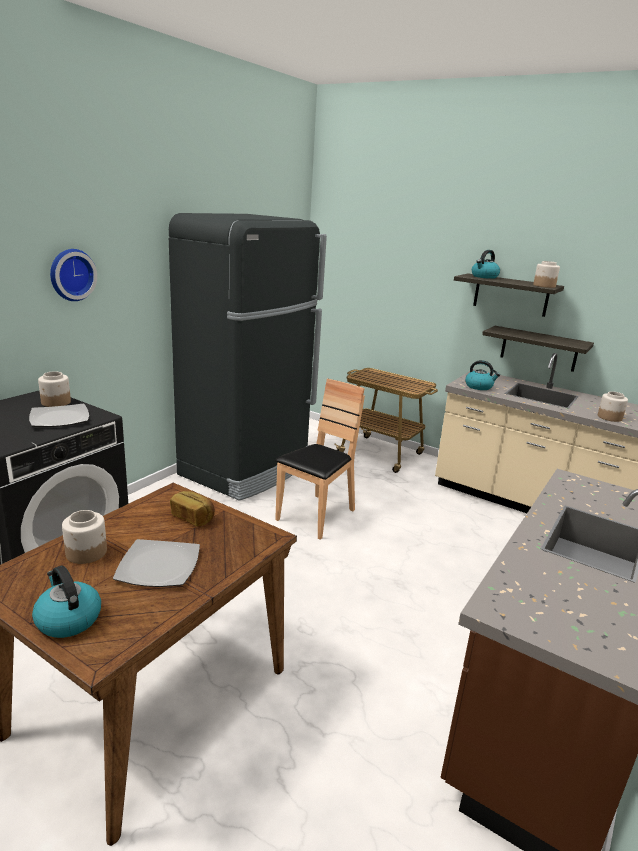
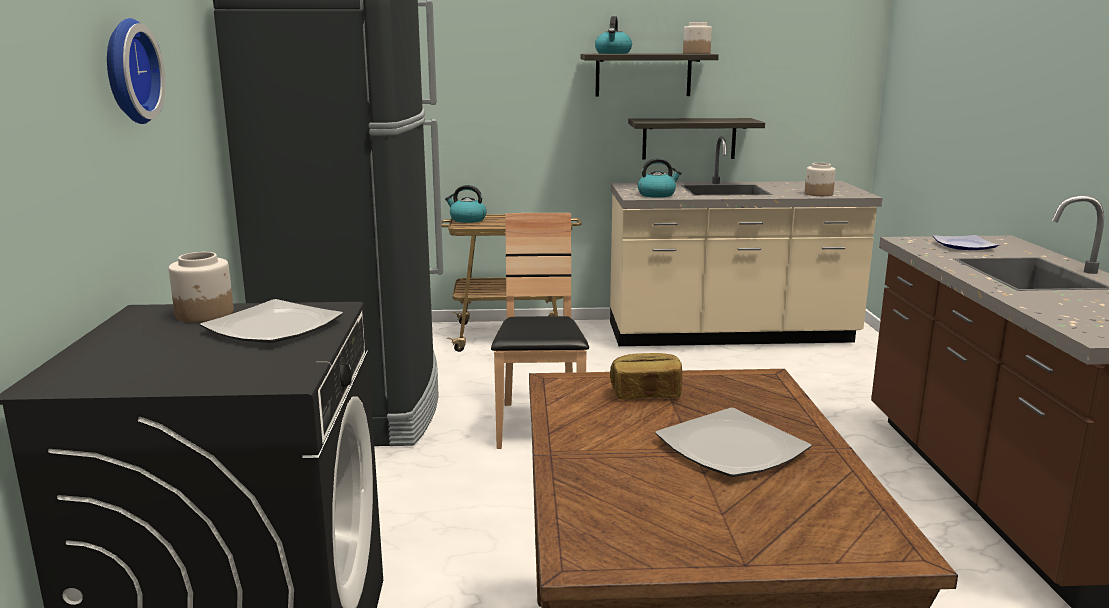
camera: 35 degrees left, 5 degrees down
(68, 619) = (774, 538): kettle -> kettle (467, 220)
(87, 552) = (617, 474): jar -> none
(605, 498) = (963, 246): none -> plate

